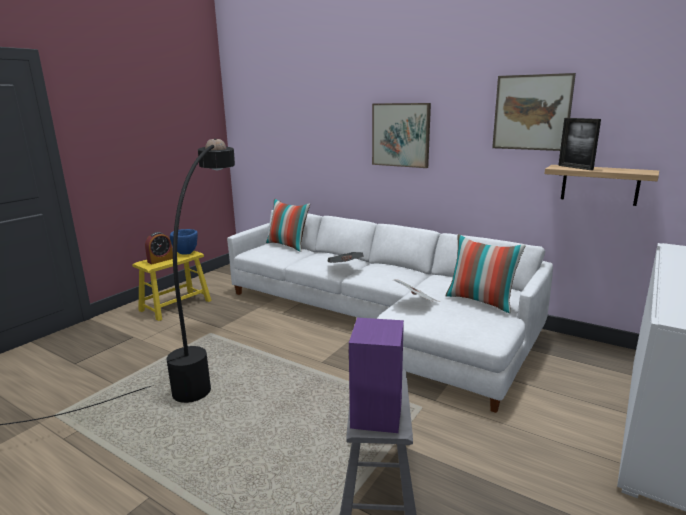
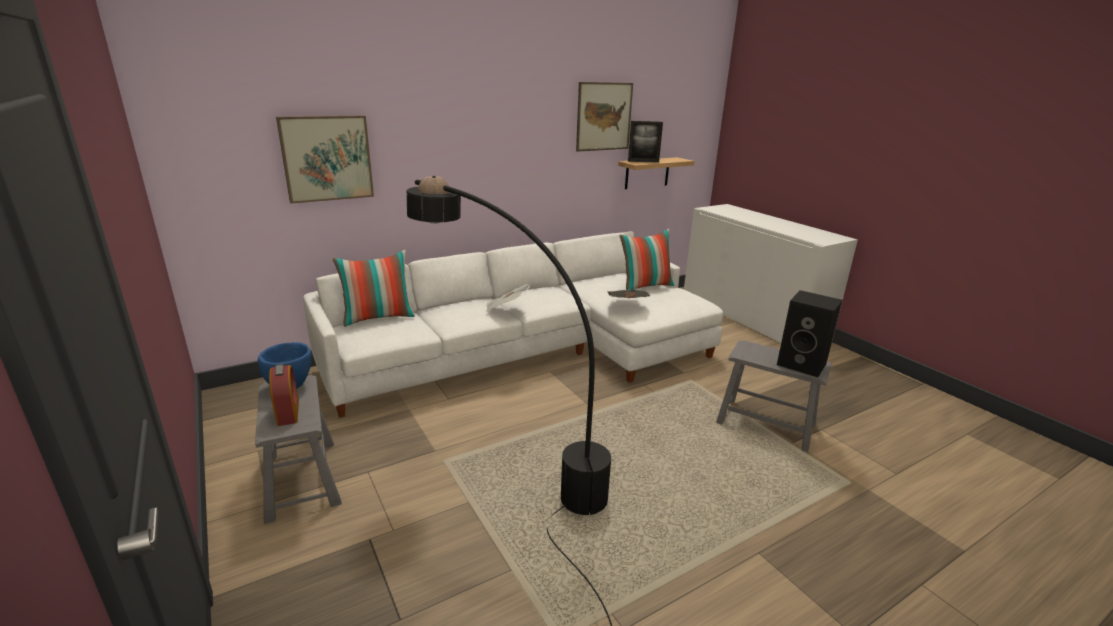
camera: 65 degrees left, 5 degrees up
(175, 305) = (302, 479): yellow stool -> grey stool
(378, 415) = (803, 364): purple speaker -> black speaker
(401, 135) = (486, 145): picture -> picture (327, 158)

